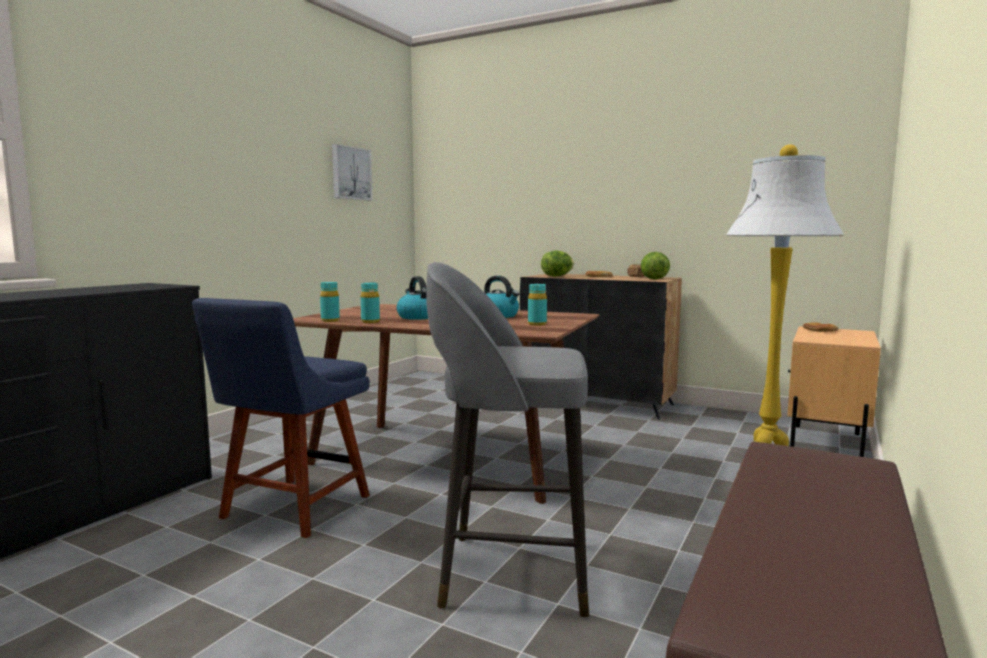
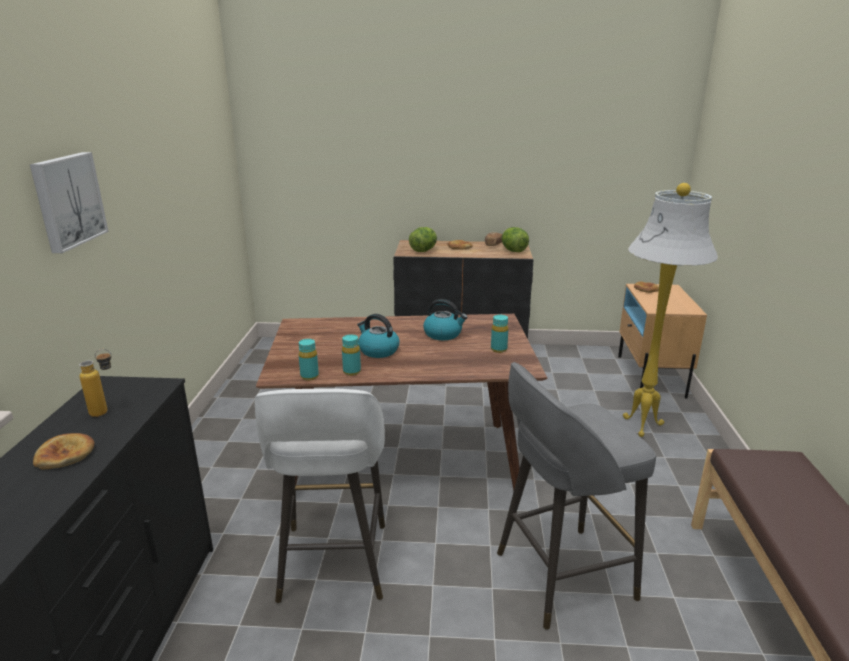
camera: 25 degrees left, 15 degrees up
(44, 293) = (65, 454): none -> bread
(114, 288) = (106, 411): none -> bottle
(291, 509) = (333, 565): blue chair -> white stool
(350, 173) = (193, 156): picture -> picture (67, 200)

